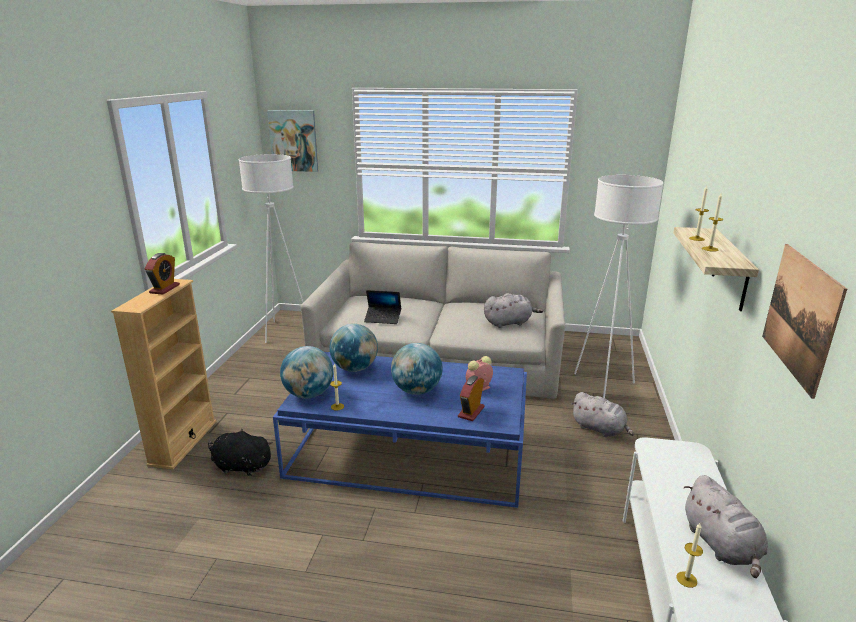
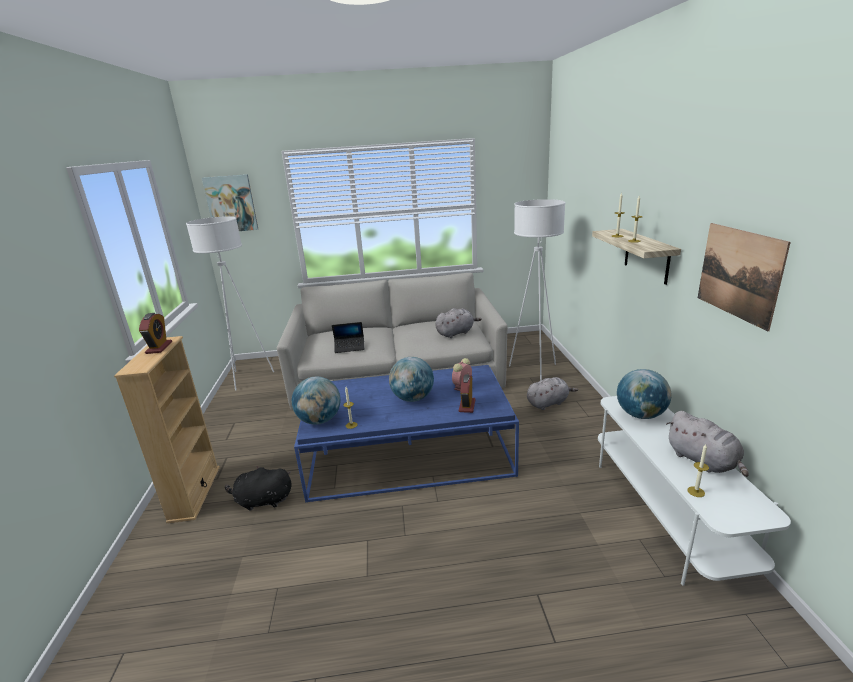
camera: 15 degrees left, 0 degrees up
(355, 368) = (349, 391): globe -> globe (640, 415)
(600, 429) = (548, 403): grey plush toy -> grey plush toy turned 45 degrees counterclockwise

